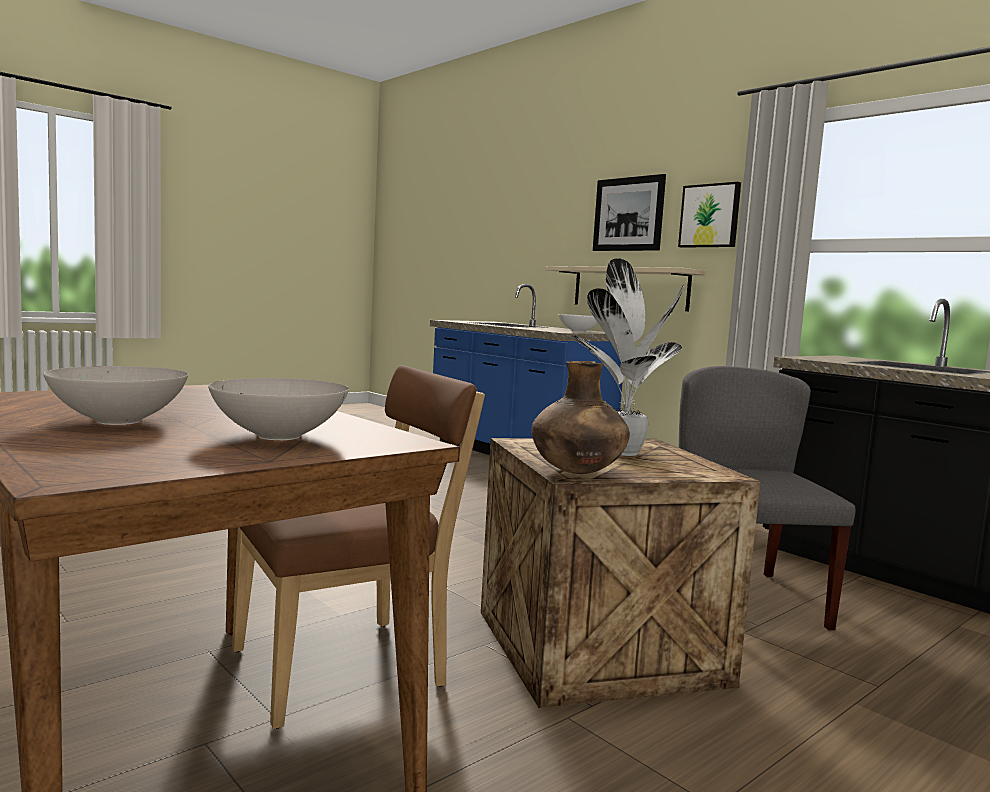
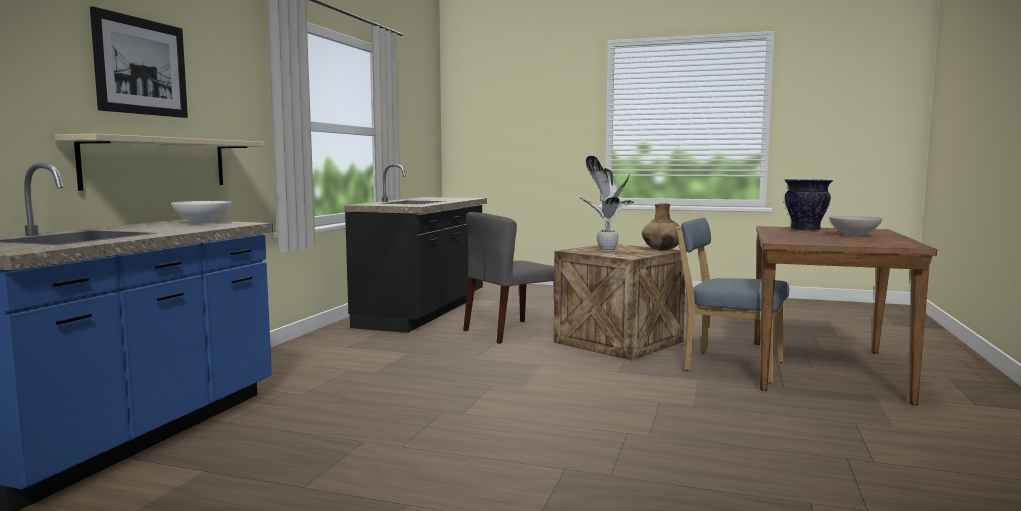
camera: 120 degrees left, 0 degrees up
(278, 436) = (806, 230): white bowl -> vase
(348, 667) = (728, 365): brown chair -> blue chair
(710, 216) = (227, 87): picture -> none

